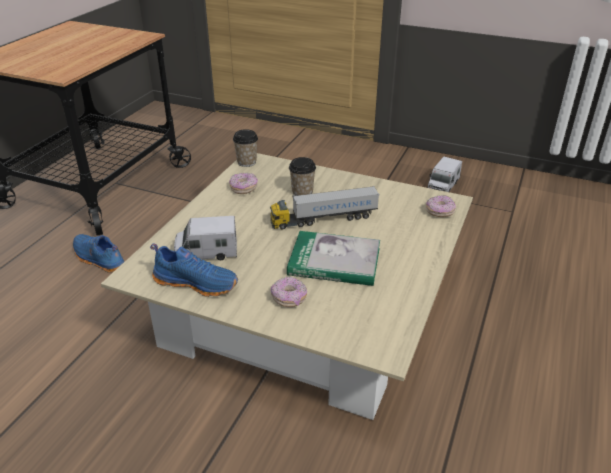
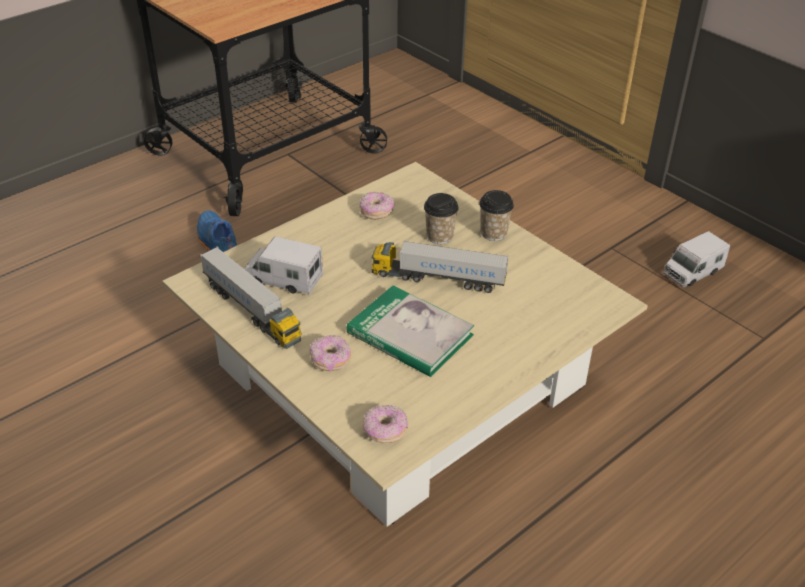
camera: 25 degrees right, 5 degrees up
(197, 282) = (251, 310): blue shoe -> toy truck
(246, 162) = (404, 178): cup -> cup (493, 233)
(439, 212) = (585, 313): donut -> donut (385, 431)

